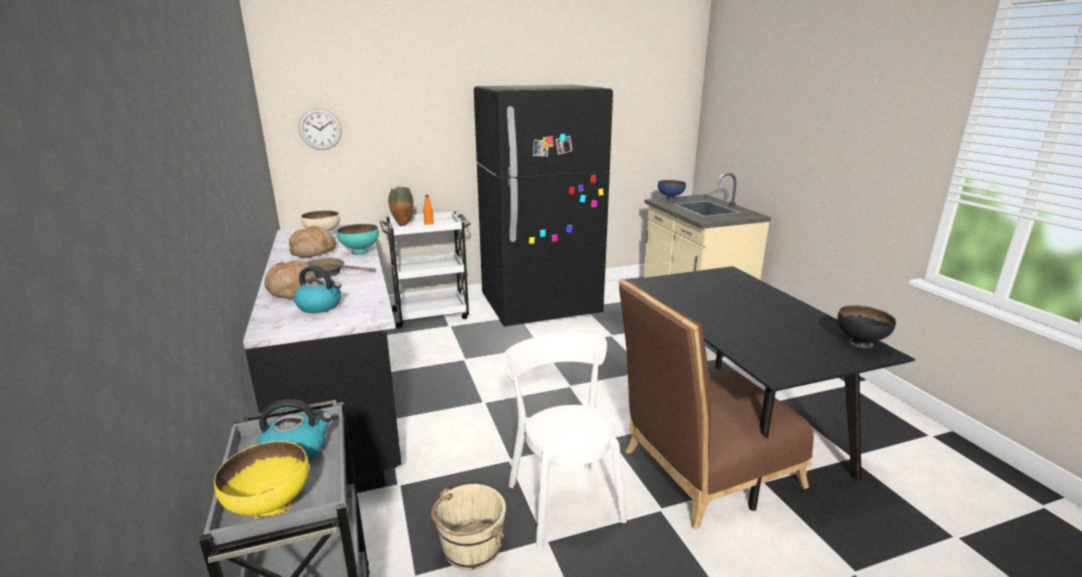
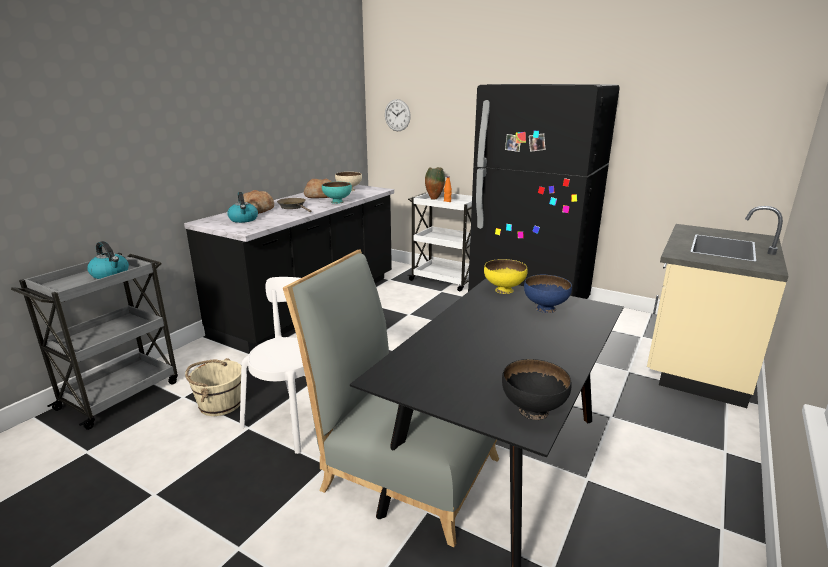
camera: 50 degrees right, 0 degrees up
(271, 507) = (60, 286): yellow bowl -> yellow bowl (504, 290)
(670, 199) = (707, 230): blue bowl -> blue bowl (545, 308)
(702, 471) = (401, 469): brown chair -> grey chair

